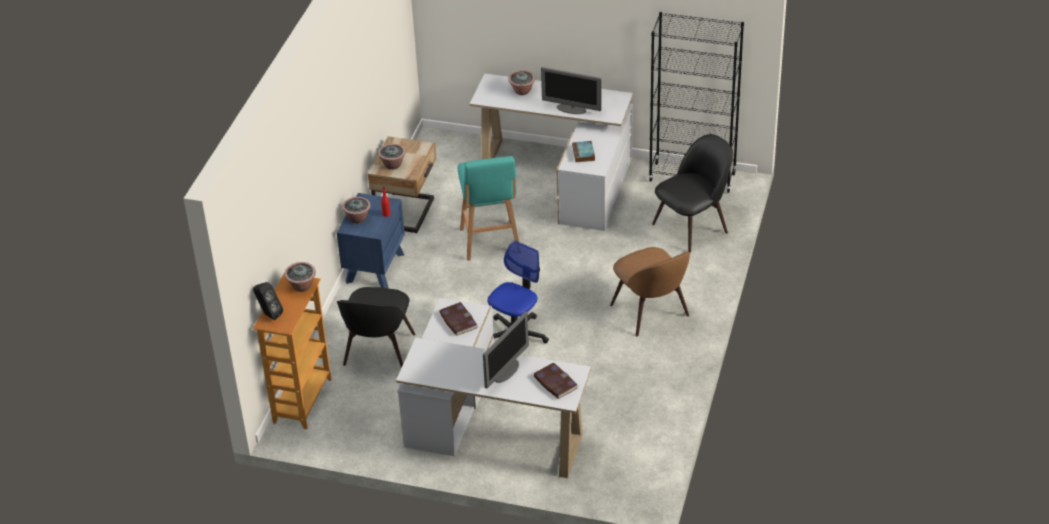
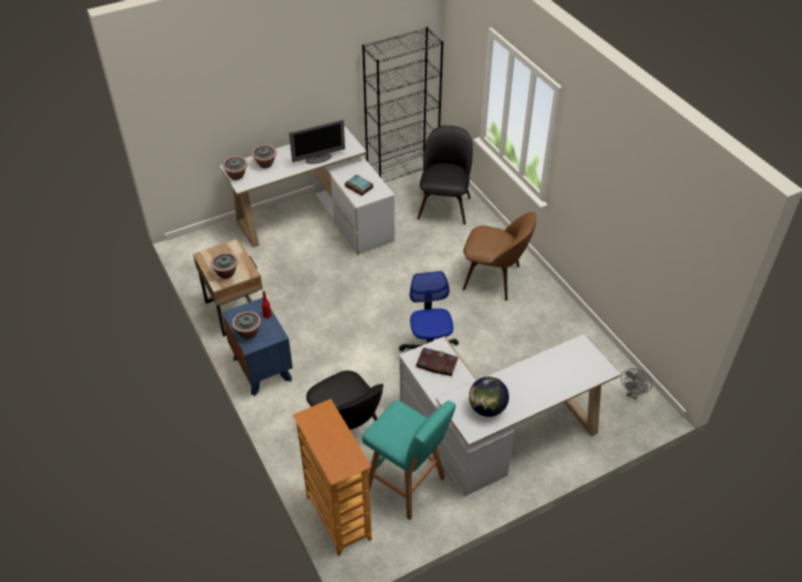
camera: 45 degrees left, 5 degrees up
(269, 314) = (329, 461): black speaker -> none
(302, 286) = (325, 416): potted plant -> potted plant (237, 176)
(440, 367) = (487, 408): none -> globe
(490, 242) = (326, 296): turquoise stool -> turquoise stool (407, 486)
(506, 371) = (536, 377): monitor -> none
(555, 382) = (579, 362): book -> none
(640, 472) = (633, 394): none -> grey fan

